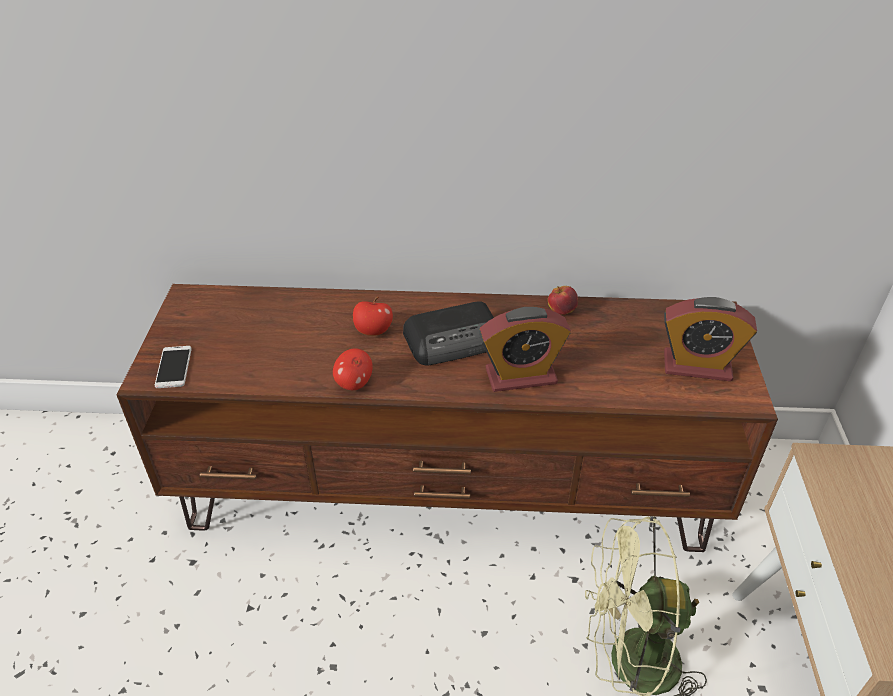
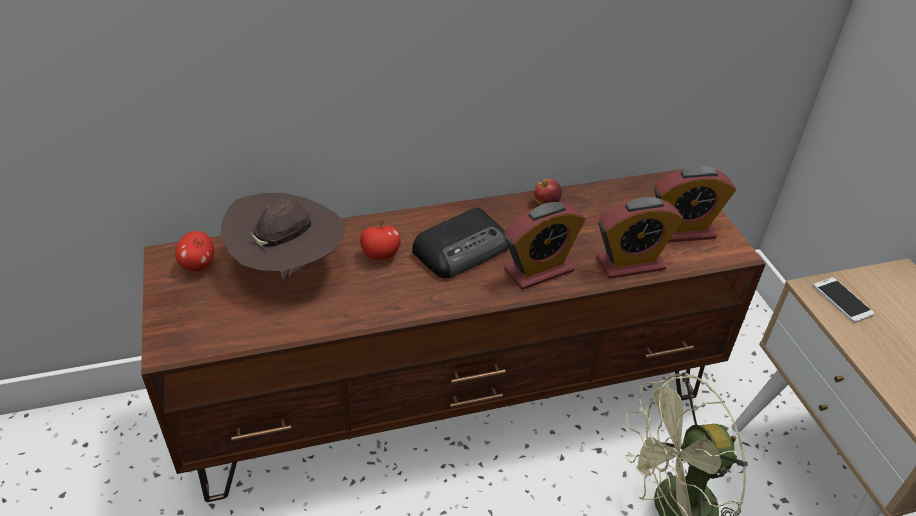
camera: 20 degrees left, 0 degrees up
(173, 367) = (191, 332): phone -> phone (842, 300)
(285, 324) = (289, 266): none -> brown hat
(354, 383) = (387, 309): apple -> apple (198, 265)
(621, 389) = (630, 264): none -> alarm clock

